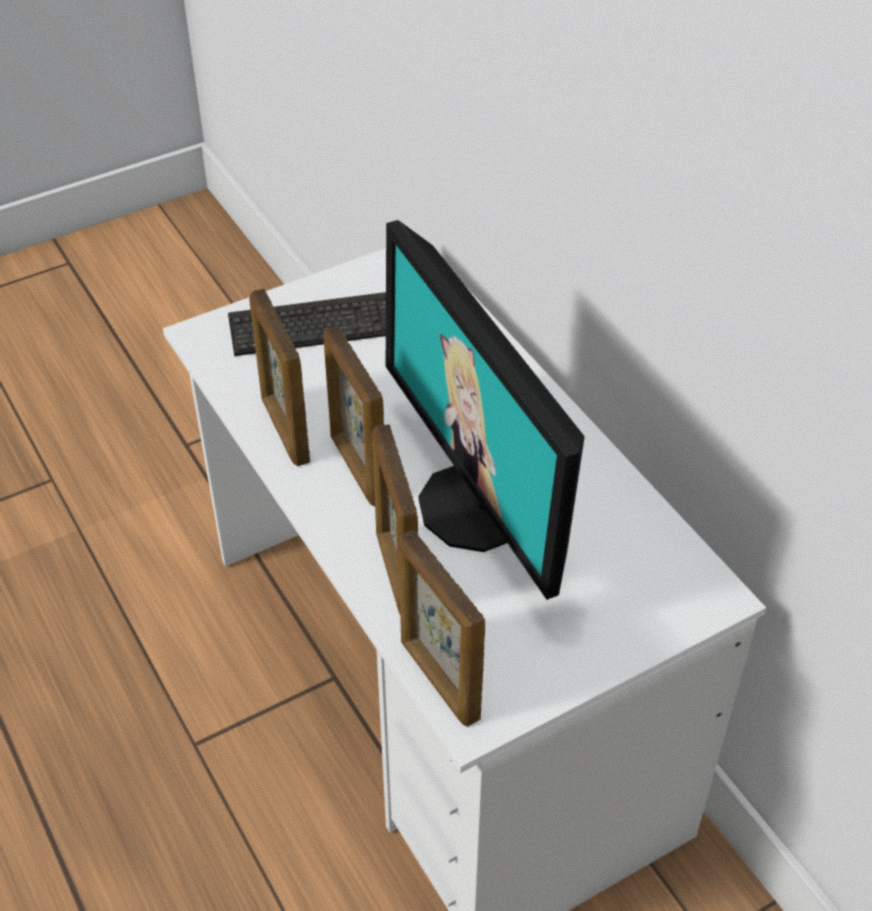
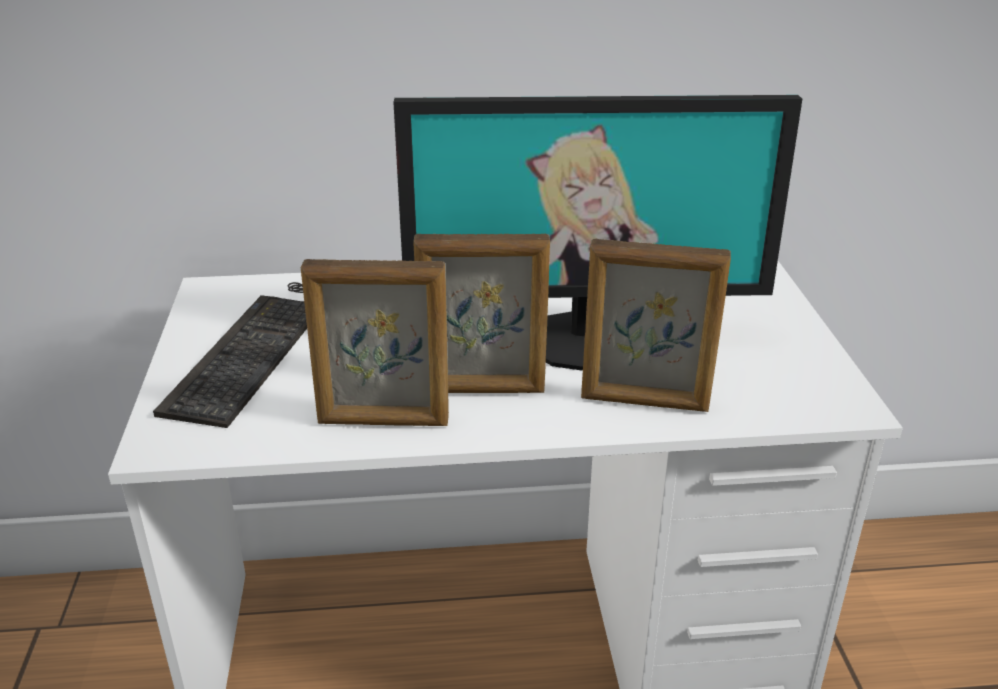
camera: 65 degrees left, 15 degrees down
(438, 680) = (794, 412): picture frame -> none

